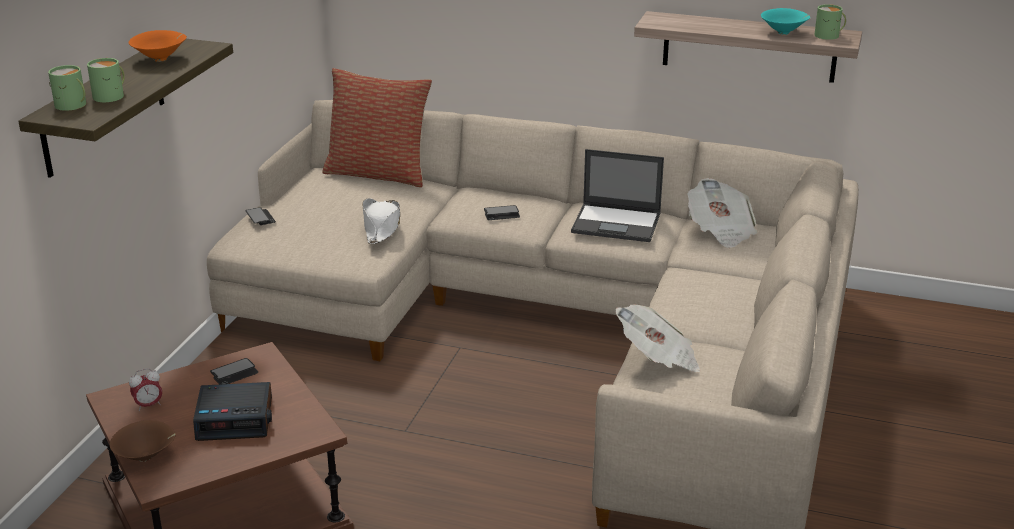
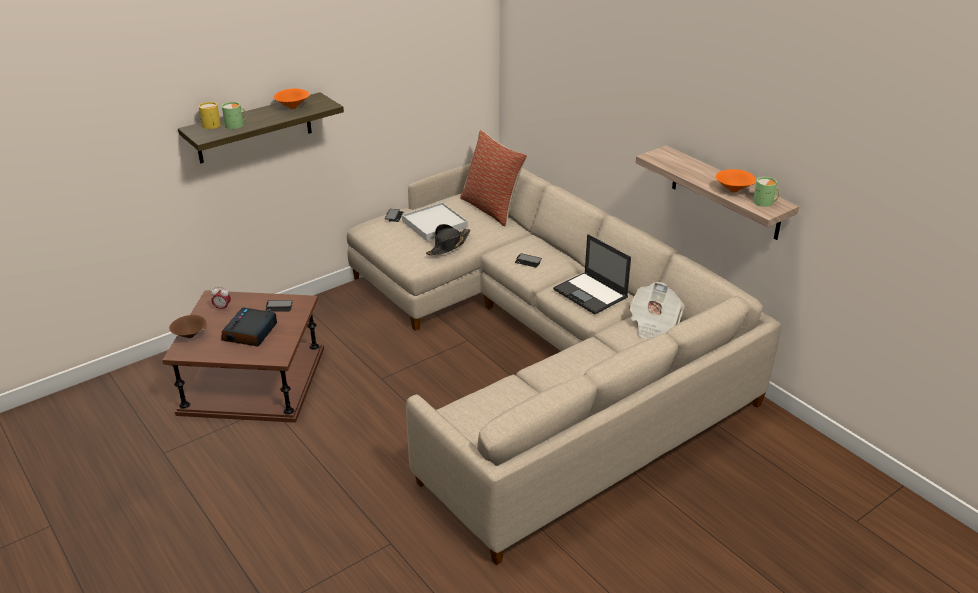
camera: 35 degrees right, 5 degrees up
(73, 105) = (211, 126): green mug -> yellow mug
(235, 419) = (250, 333): alarm clock -> alarm clock turned 75 degrees clockwise
(332, 209) = (435, 224): none -> white tray
(382, 227) = (448, 245): white hat -> black hat
(658, 358) = (496, 394): newspaper -> none
(784, 33) = (734, 190): turquoise bowl -> orange bowl

